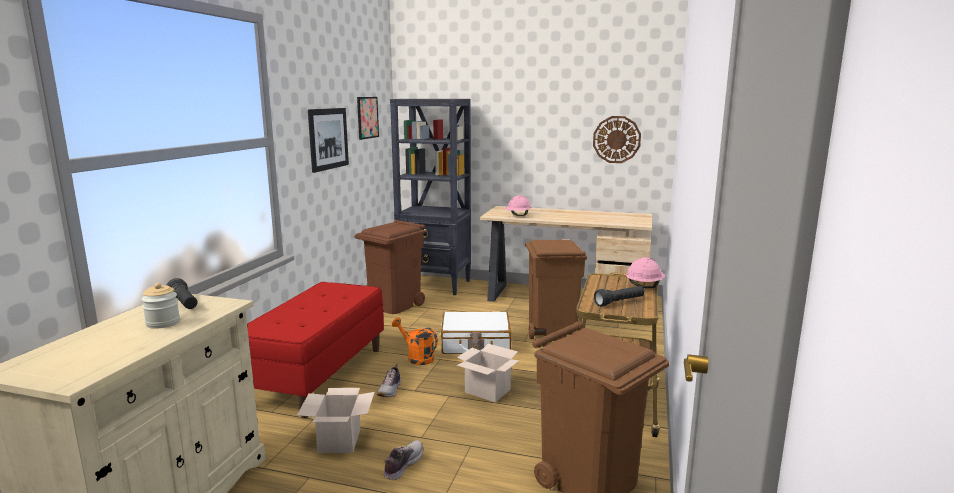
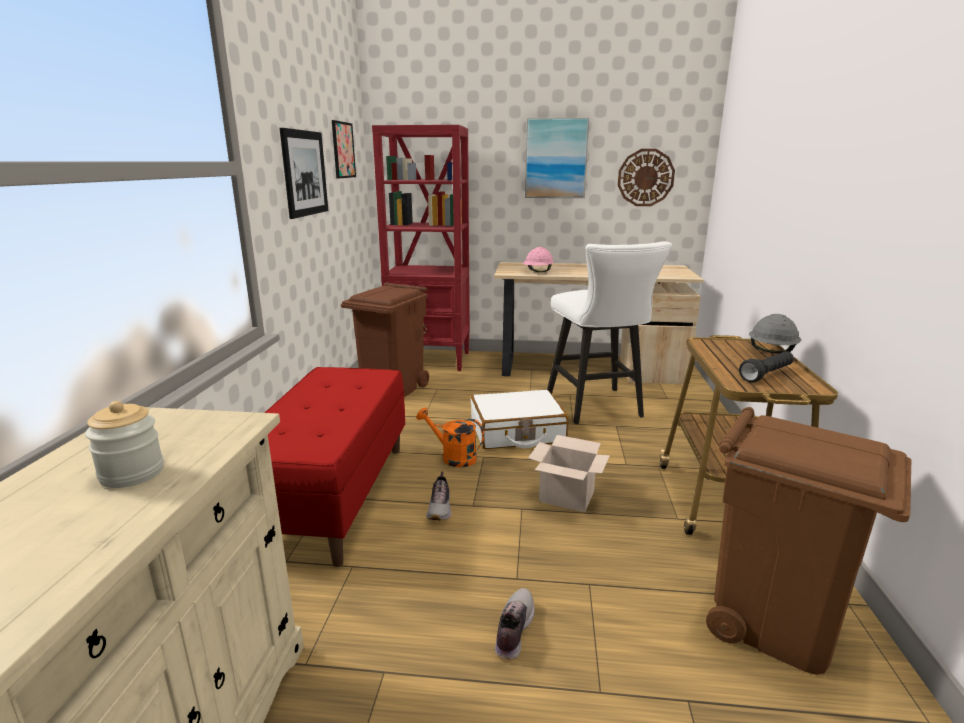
camera: 10 degrees left, 5 degrees up
(184, 304) = (157, 429): black flashlight -> none
(339, 440) = (403, 597): cardboard box -> none
(435, 285) = (431, 360): black bookcase -> red bookcase
(541, 123) = (556, 158): none -> picture
(552, 331) = (597, 408): brown trash can -> white stool
(644, 286) = (771, 351): pink hard hat -> grey hard hat

